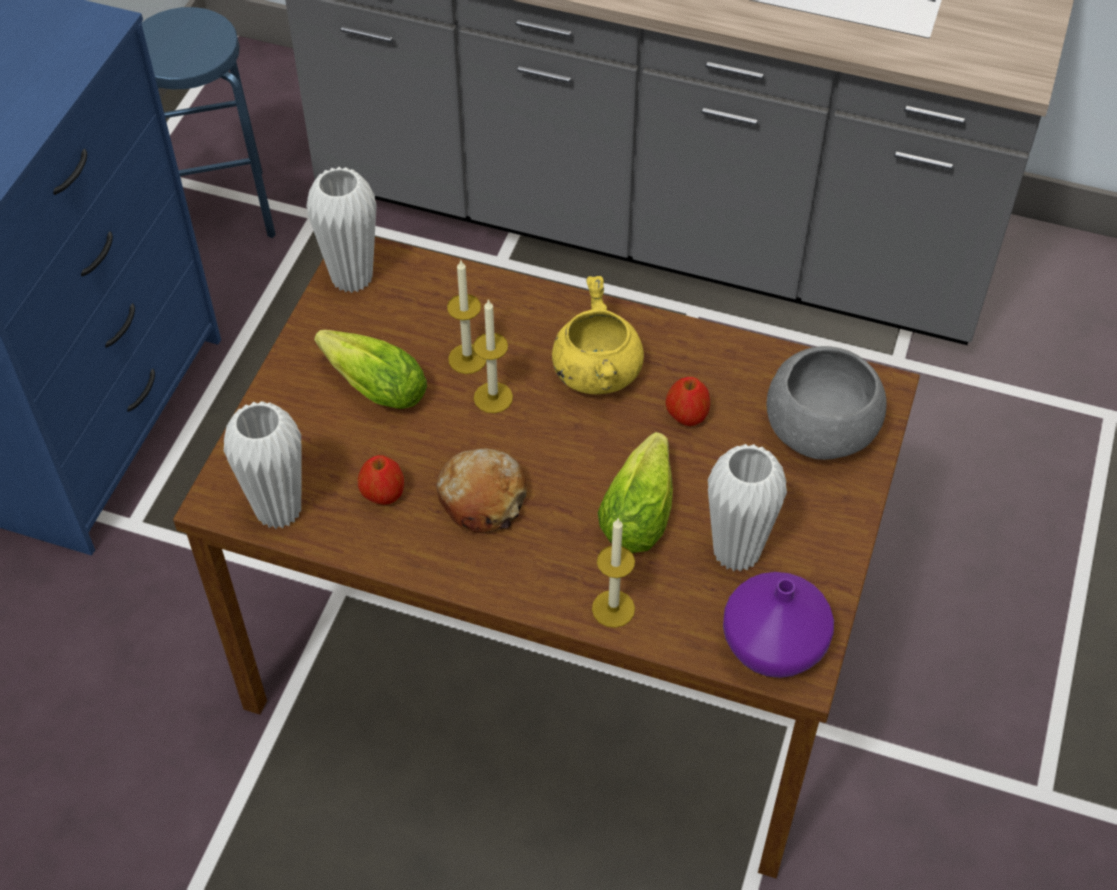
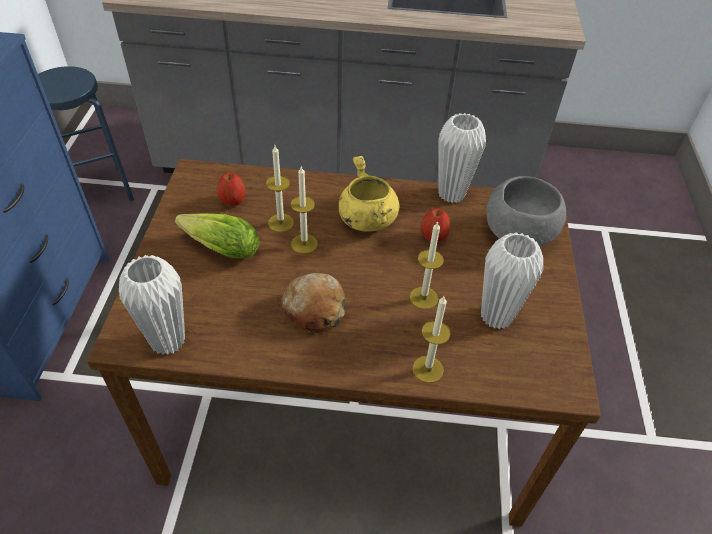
camera: 15 degrees left, 5 degrees down
(352, 278) = (192, 185): white vase -> white vase (451, 194)
(383, 495) = (243, 318): apple -> apple (232, 201)
(641, 507) = (423, 298): lettuce -> candle
(772, 647) = (545, 376): purple vase -> none

